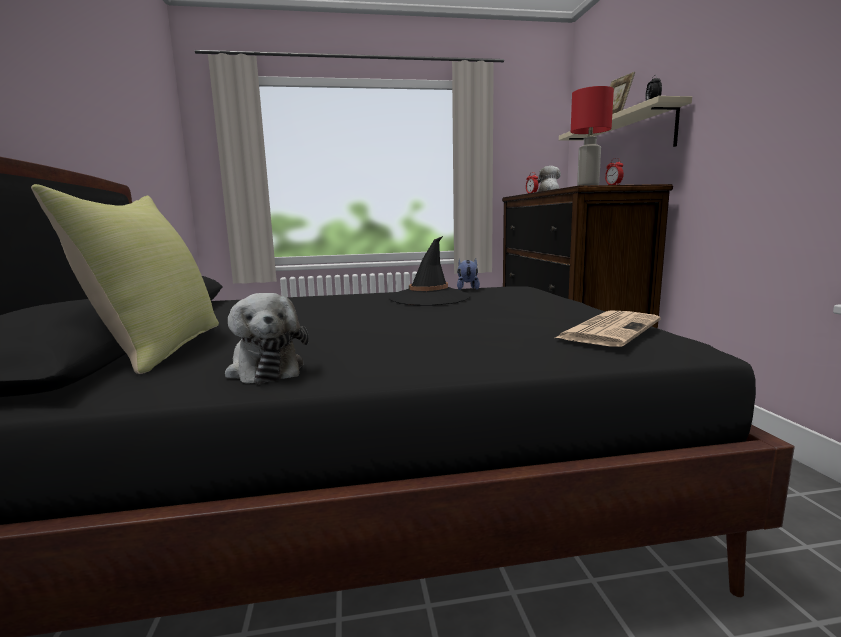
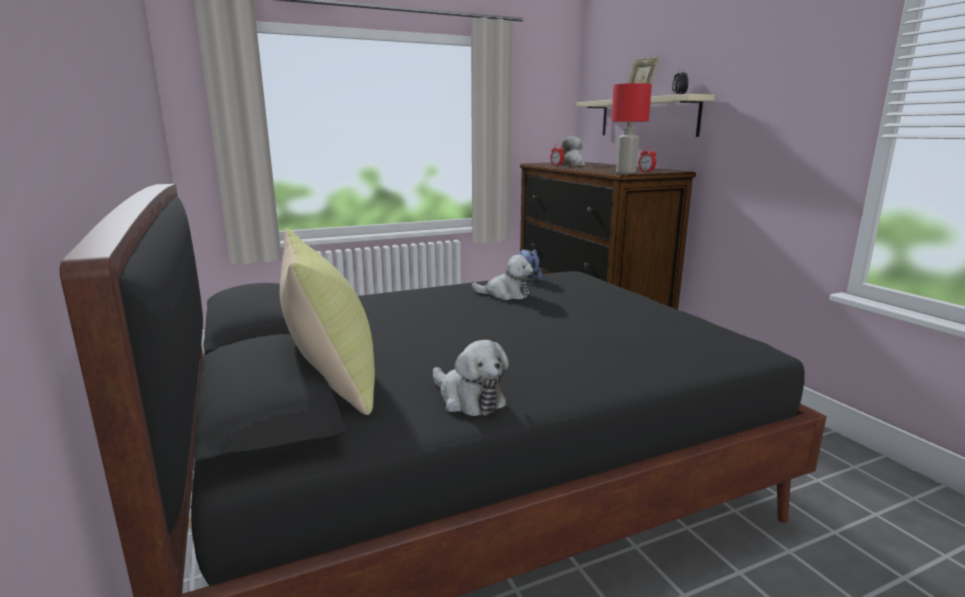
camera: 15 degrees left, 5 degrees up
(429, 298) = (506, 294): black hat -> plush toy
(609, 329) = (697, 335): newspaper -> none

